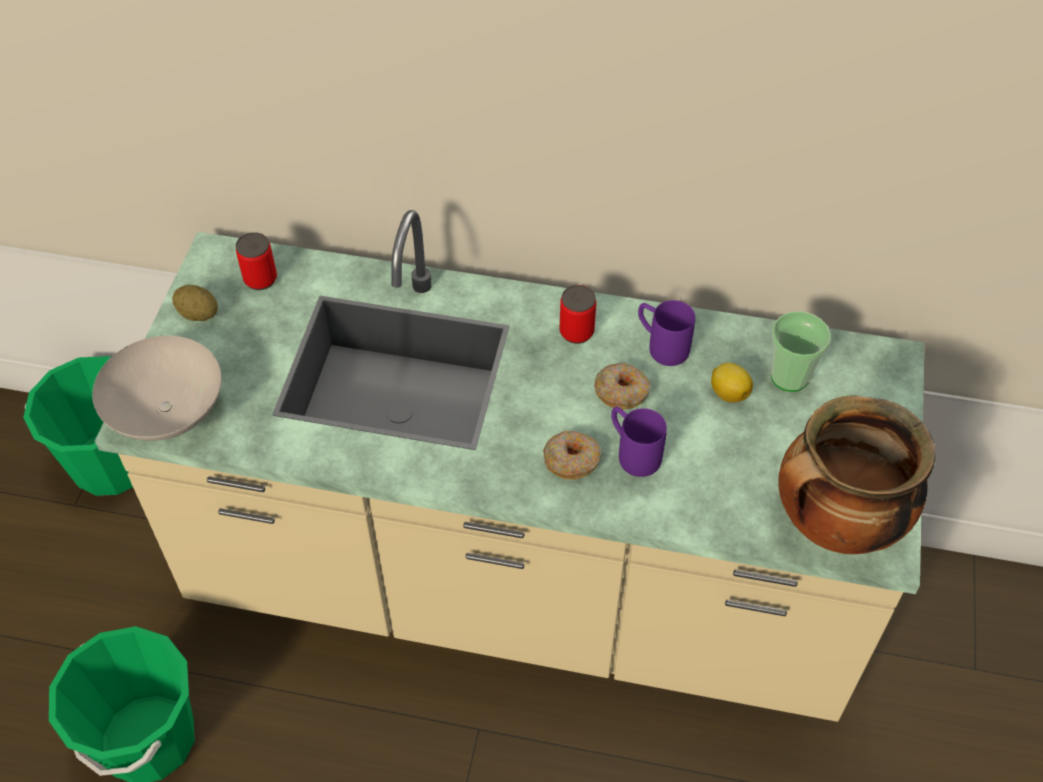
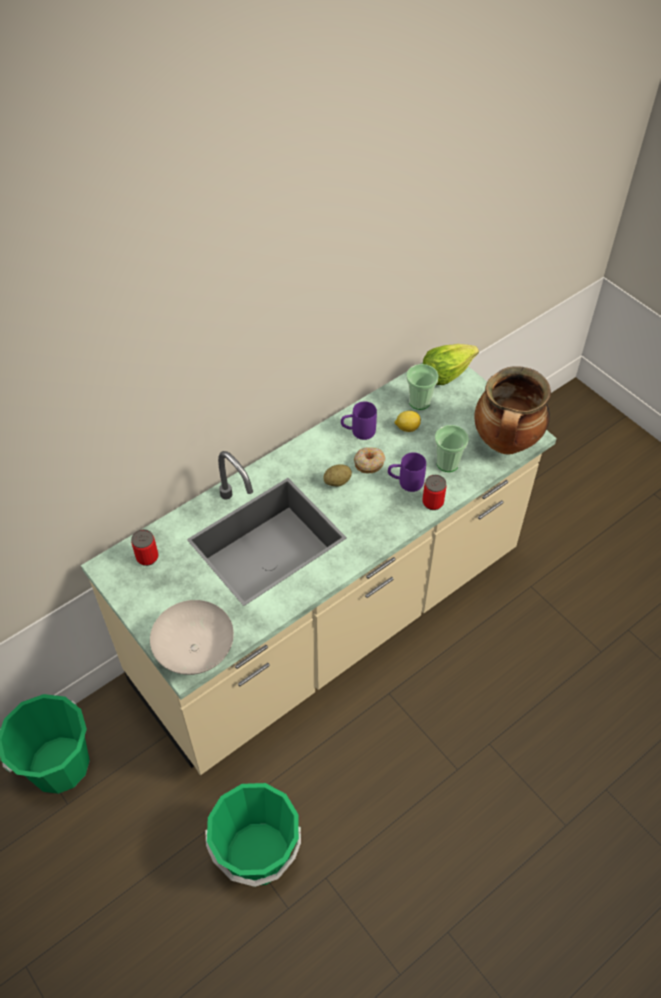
camera: 50 degrees left, 0 degrees up
(198, 314) = (141, 598): potato -> potato (337, 482)
(572, 460) = (388, 506): donut -> none
(576, 331) = (318, 455): can -> can (432, 502)
(718, 479) = (447, 463): none -> cup
(879, 372) = (446, 372): none -> lettuce

